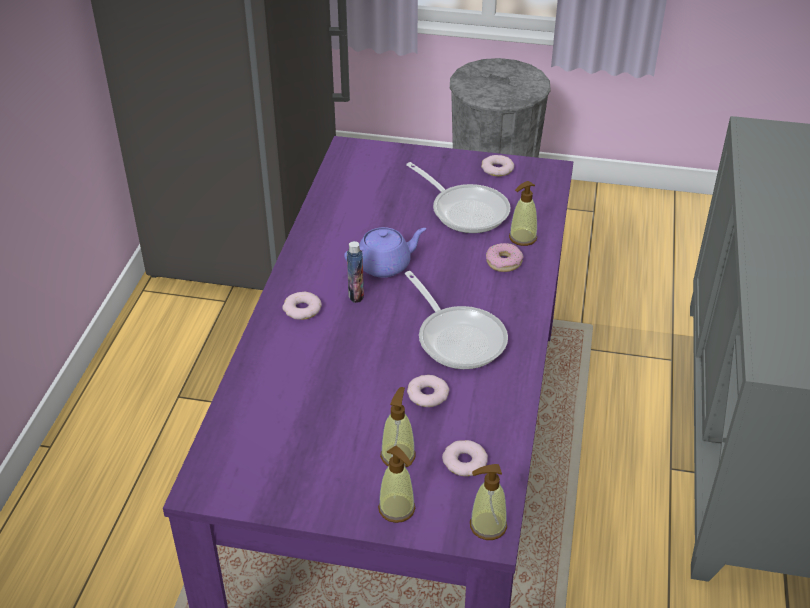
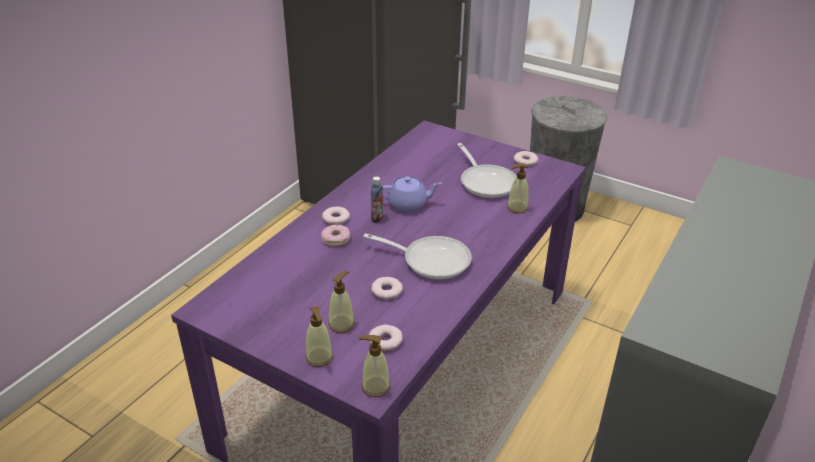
camera: 20 degrees right, 5 degrees down
(458, 337) = (431, 260): frying pan -> frying pan turned 60 degrees counterclockwise
(504, 262) = (493, 220): donut -> donut (336, 239)

